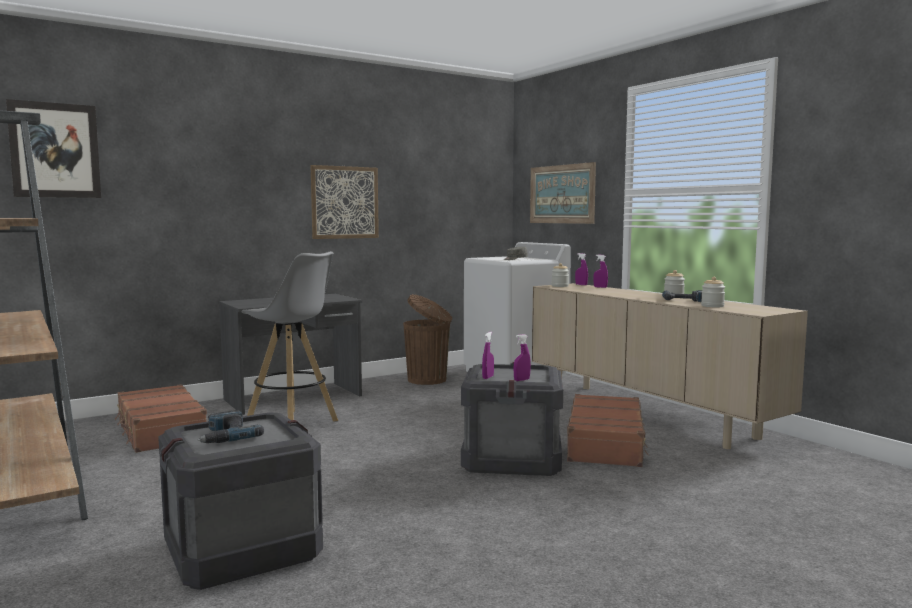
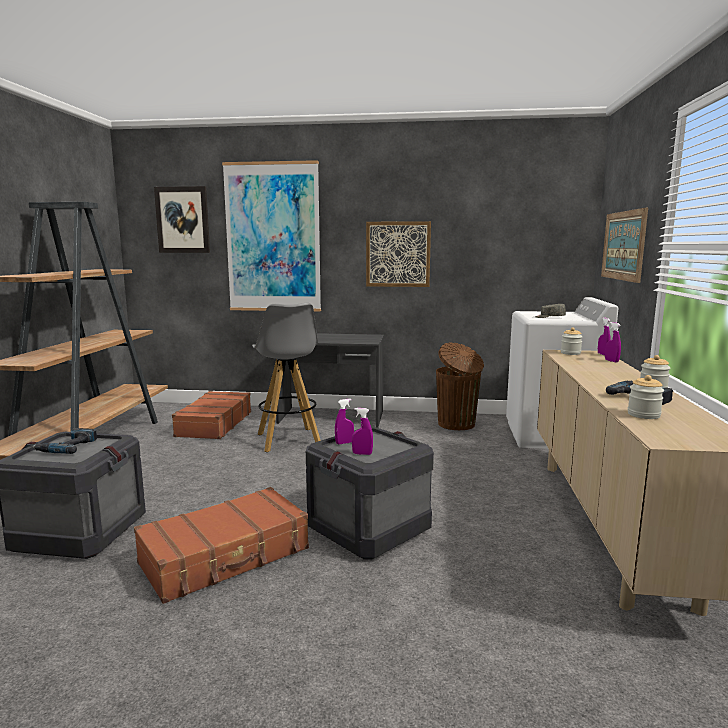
camera: 40 degrees right, 5 degrees up
(195, 180) = (273, 238): none -> picture
(606, 443) = (488, 544): brown suitcase -> brown suitcase (226, 556)

